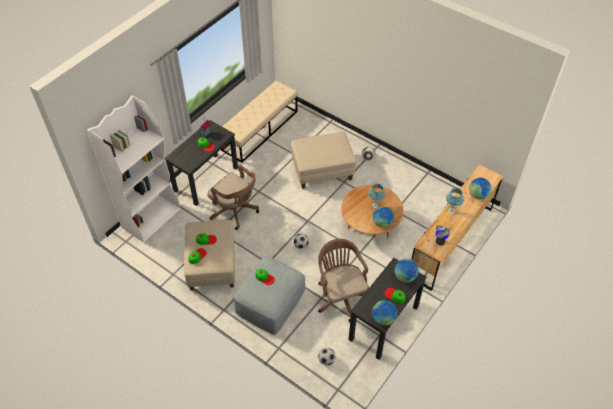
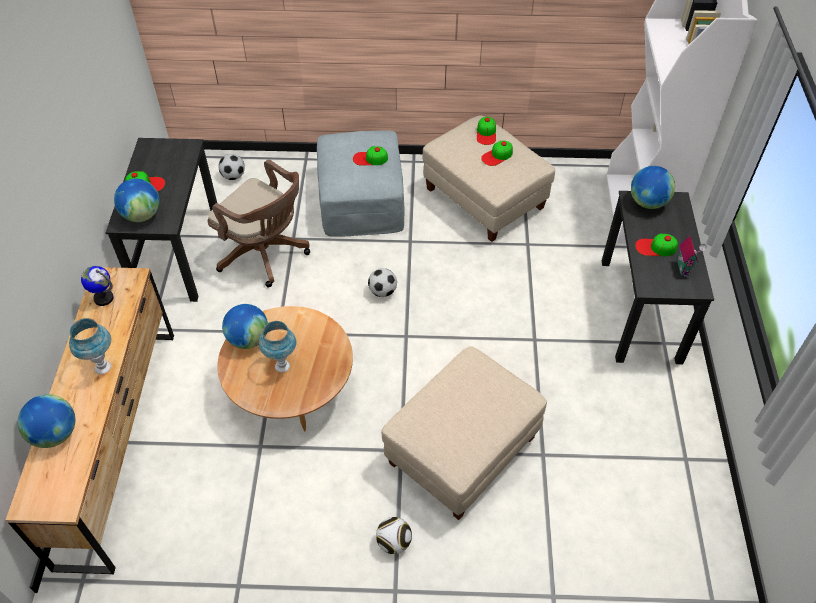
camera: 145 degrees right, 0 degrees up
(236, 211) = (533, 286): brown office chair -> none
(260, 130) = (667, 469): beige bench -> none
(383, 319) = (148, 150): globe -> globe (647, 202)

